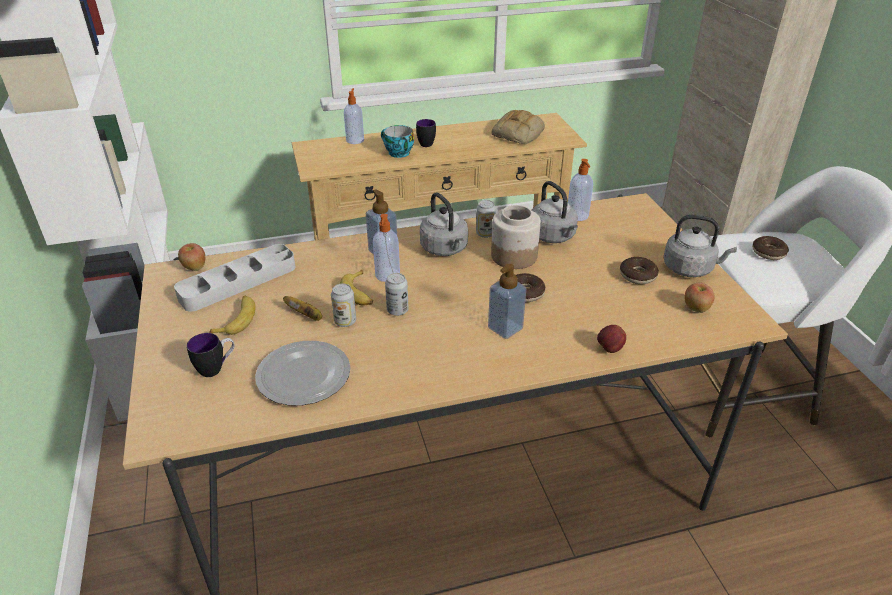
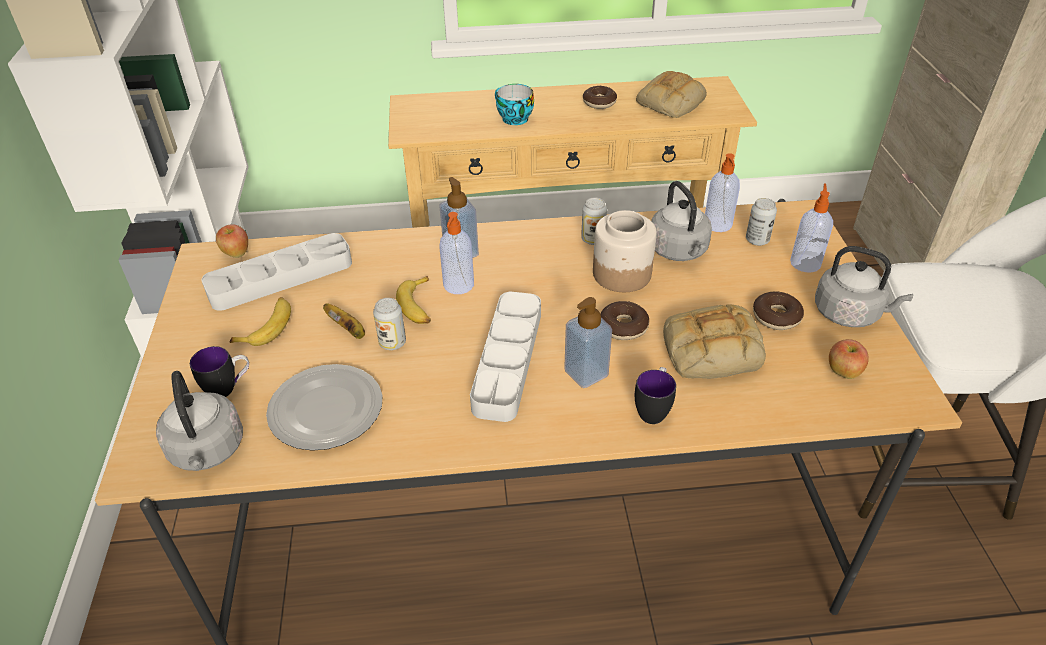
camera: 10 degrees right, 5 degrees up
(355, 140) = (466, 97): soap dispenser -> soap dispenser (805, 262)
(397, 310) = (459, 334): can -> can (757, 240)
(427, 143) = (553, 107): mug -> mug (653, 409)
(441, 325) = (508, 360): none -> grey tray
(445, 249) = (538, 256): grey kettle -> grey kettle (207, 451)
(595, 303) = (710, 351): none -> bread
(609, 349) = (713, 417): apple -> none
(768, 253) = (970, 296): donut -> donut (599, 103)

